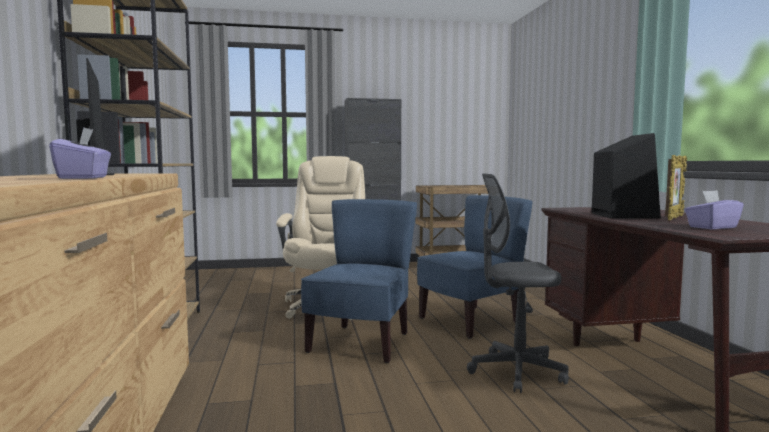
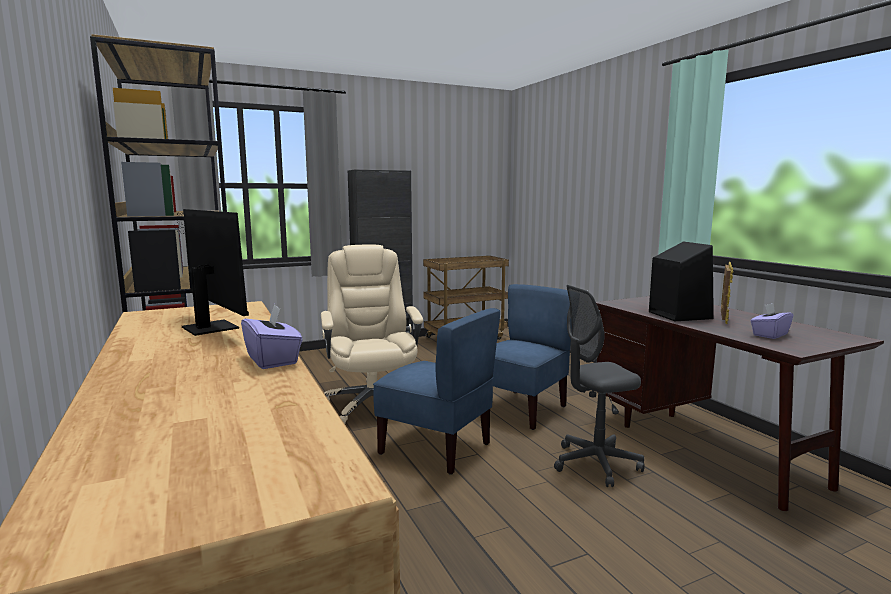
camera: 15 degrees left, 5 degrees up
(361, 343) = (436, 448): blue chair -> blue chair turned 120 degrees clockwise

